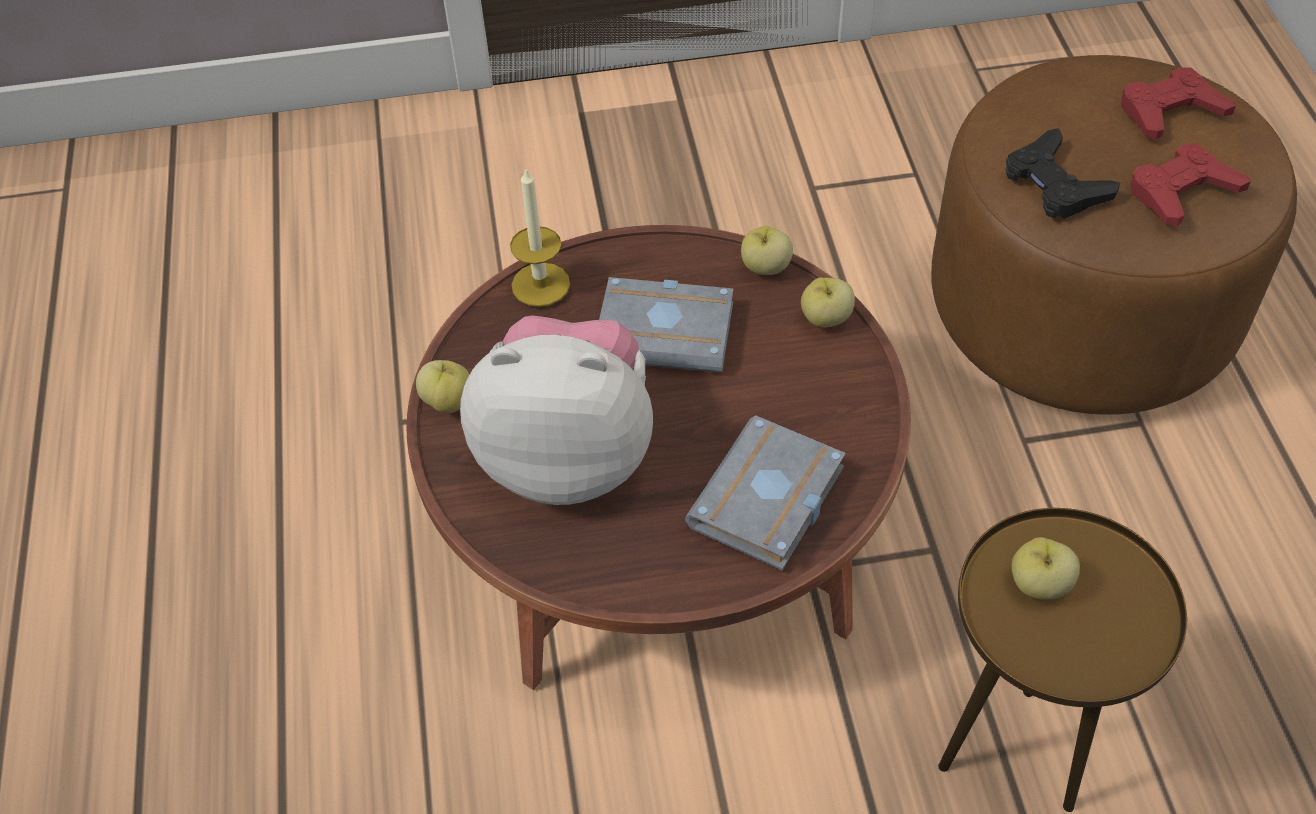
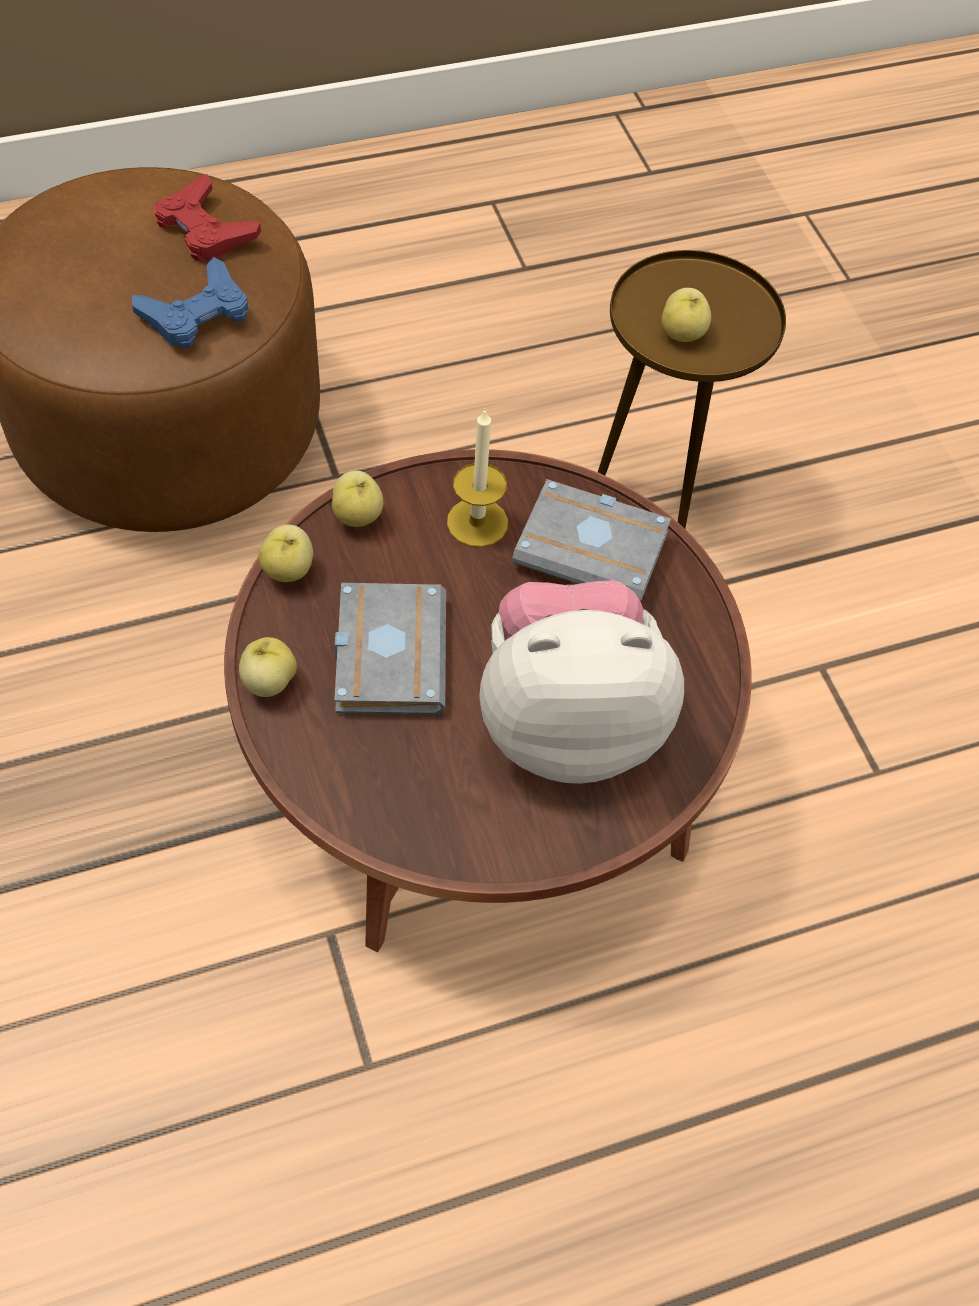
camera: 105 degrees left, 5 degrees up
(448, 401) = (522, 848): apple -> apple (268, 681)
(540, 284) = (332, 783): candle -> candle (477, 522)
(568, 455) = (568, 722): plush toy -> plush toy turned 90 degrees clockwise
(1055, 184) = (196, 313): black game controller -> blue game controller
(1170, 111) = (86, 227): red game controller -> none

